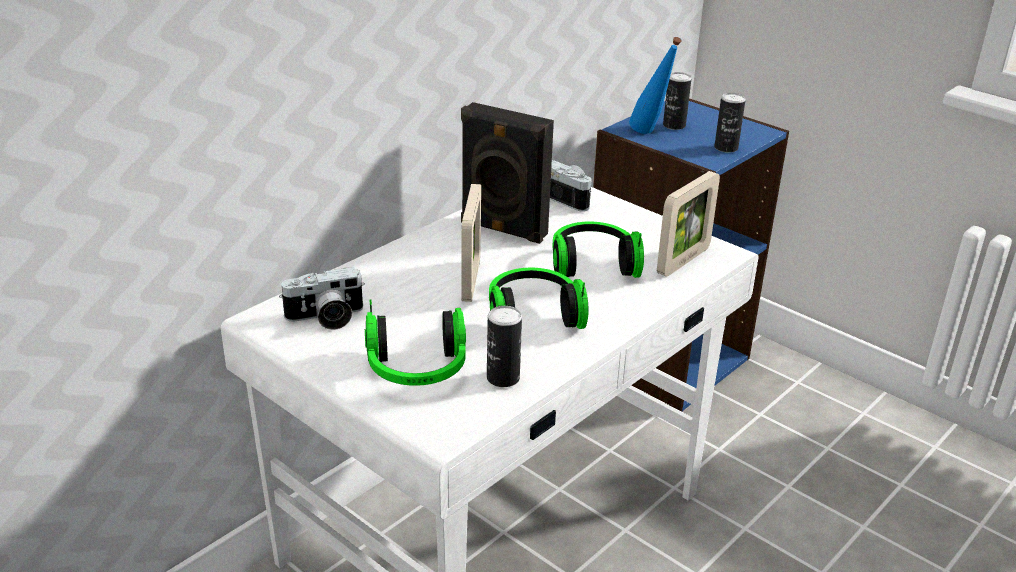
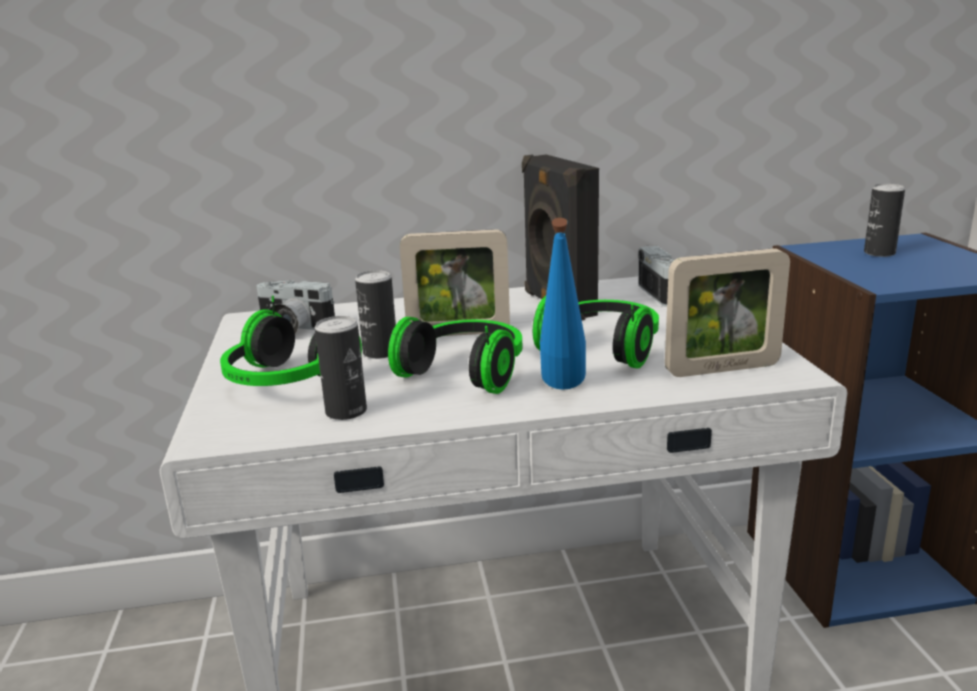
camera: 40 degrees right, 10 degrees down
(471, 281) = (458, 333): picture frame -> picture frame turned 45 degrees clockwise
(650, 134) = (835, 255): blue bottle -> blue bottle (562, 392)
(726, 148) = (924, 278): can -> can (380, 352)

